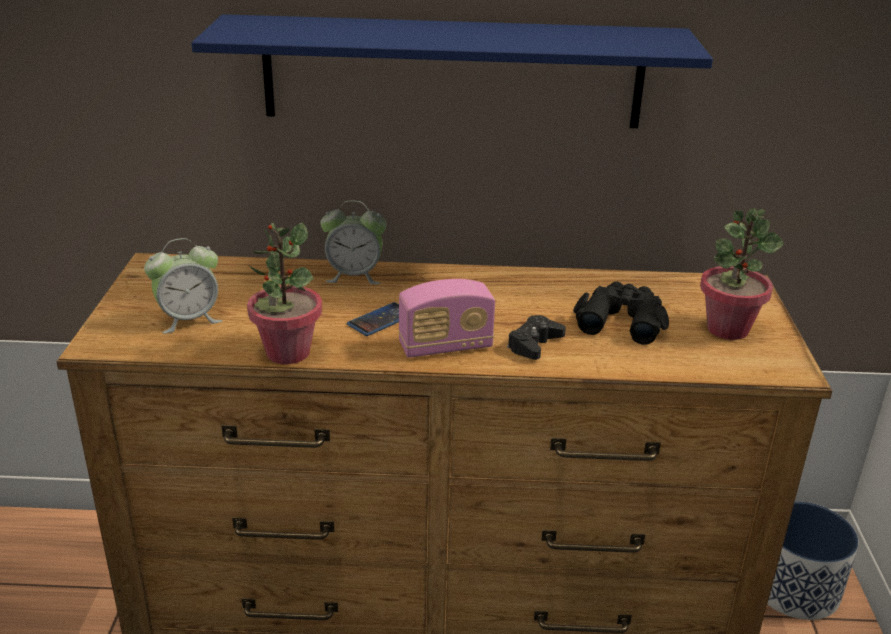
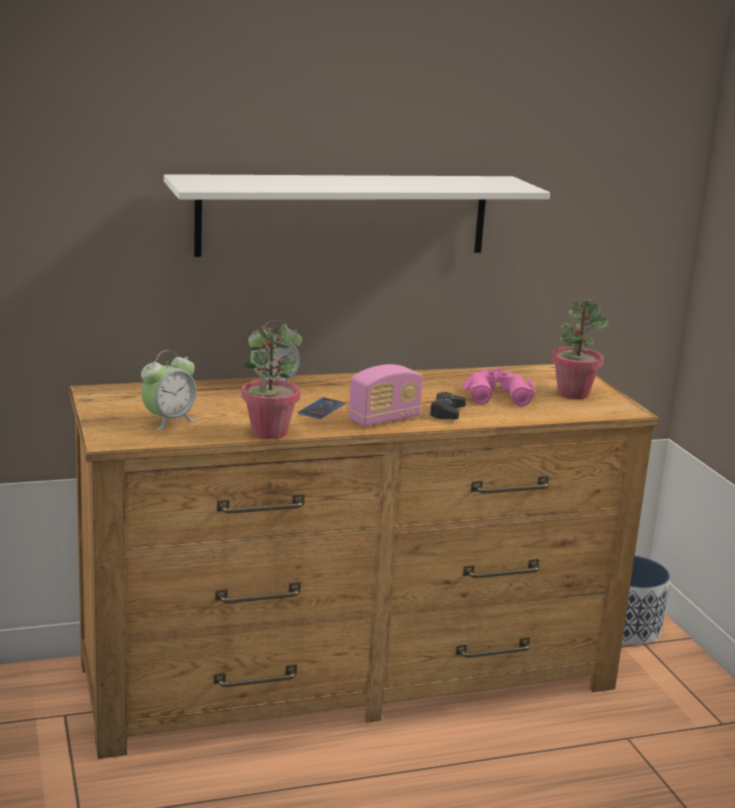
camera: 20 degrees left, 10 degrees down
(452, 72) = (344, 215): blue shelf -> white shelf
(621, 320) = (497, 395): black binoculars -> pink binoculars

